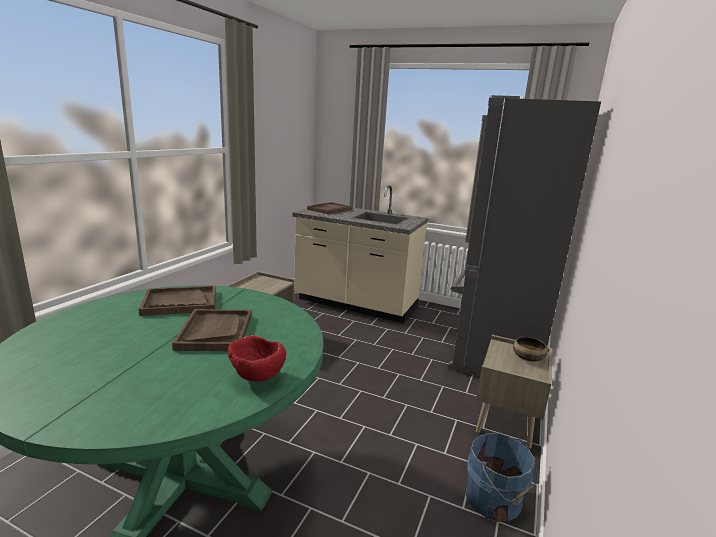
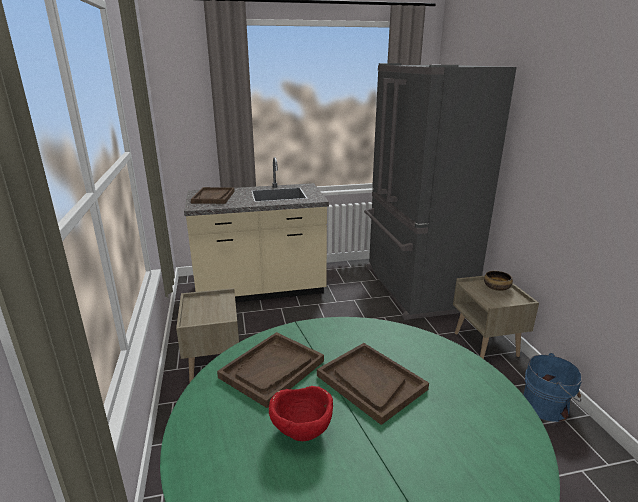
camera: 35 degrees left, 5 degrees up
(257, 378) = (490, 406): red bowl -> red bowl (301, 433)

